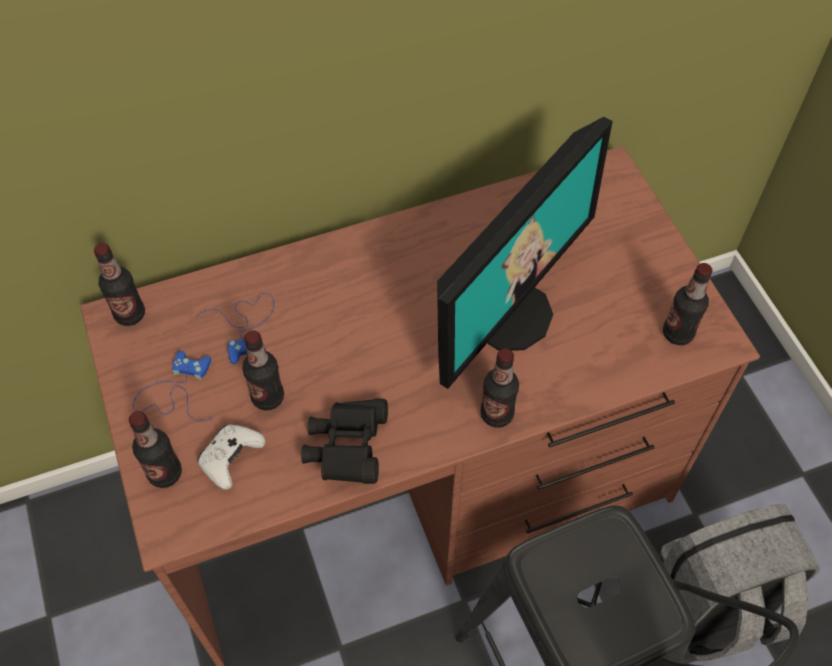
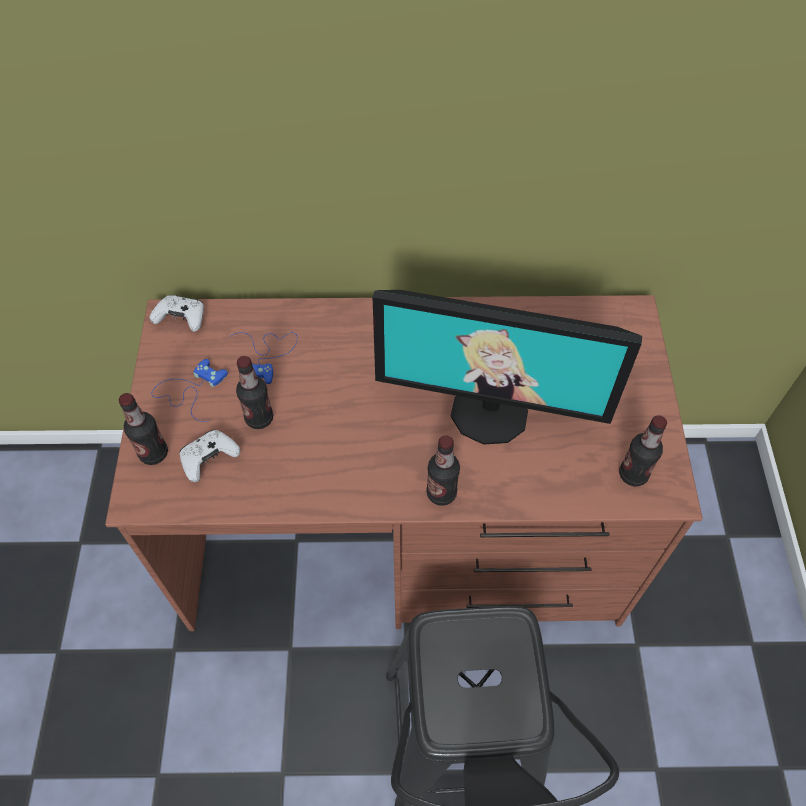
camera: 20 degrees right, 0 degrees up
(130, 314) = (181, 318): bottle -> white game controller
(347, 448) = (305, 481): black binoculars -> none
(510, 315) = (490, 412): monitor -> monitor turned 45 degrees clockwise
(714, 607) = (622, 731): grey backpack -> none

